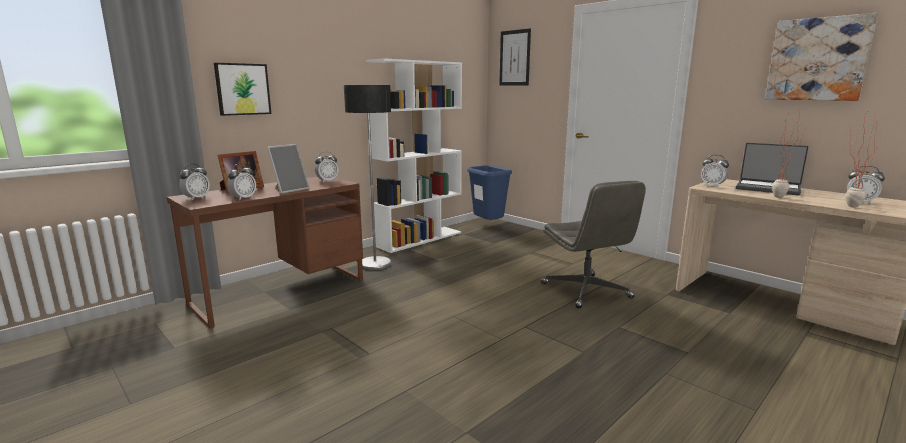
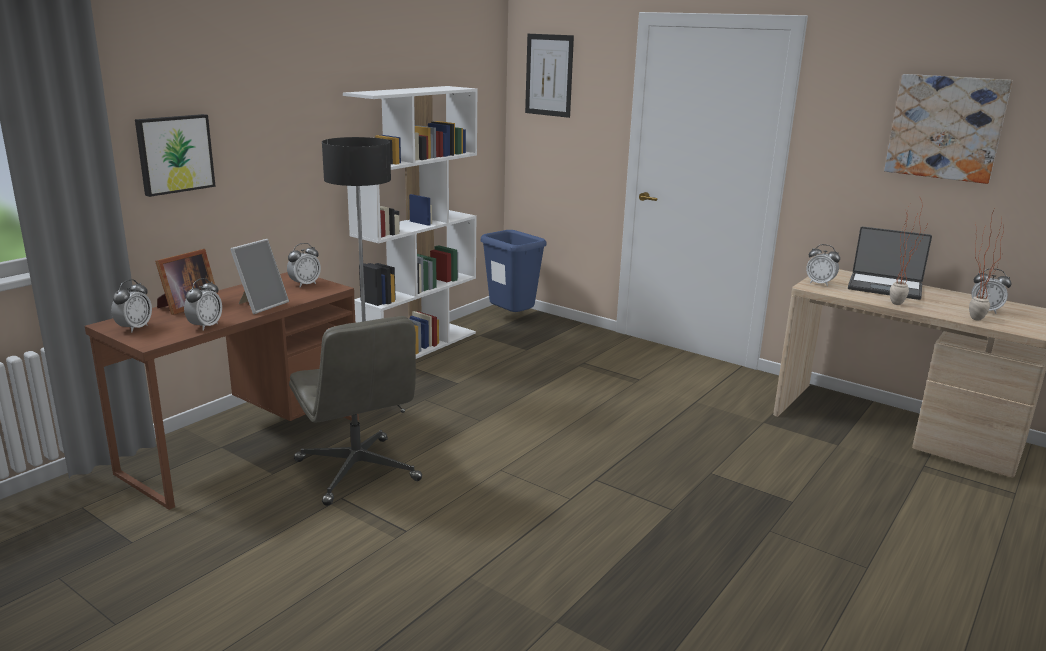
camera: 10 degrees left, 5 degrees up
(586, 291) = (664, 423): grey office chair -> grey office chair (358, 471)

